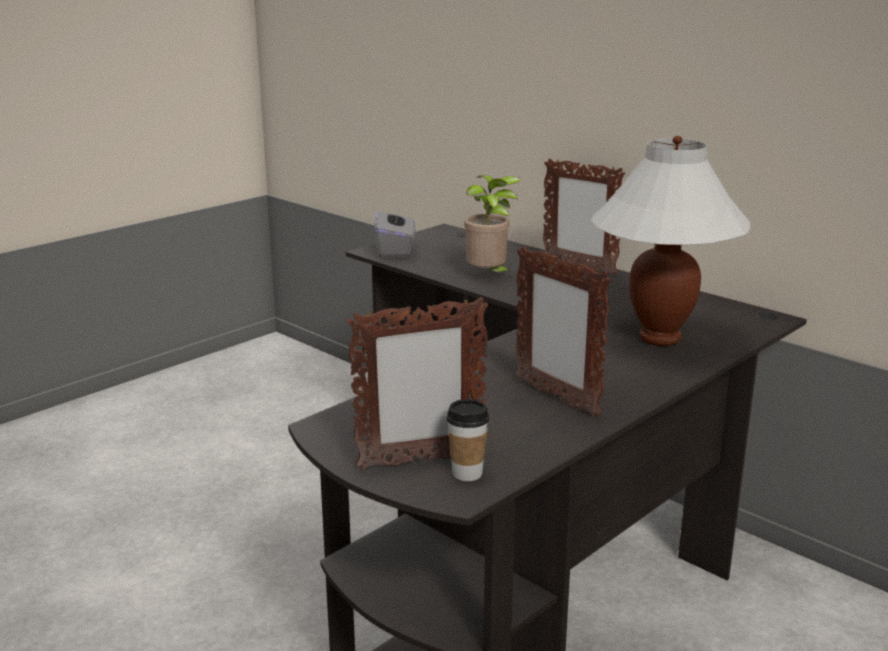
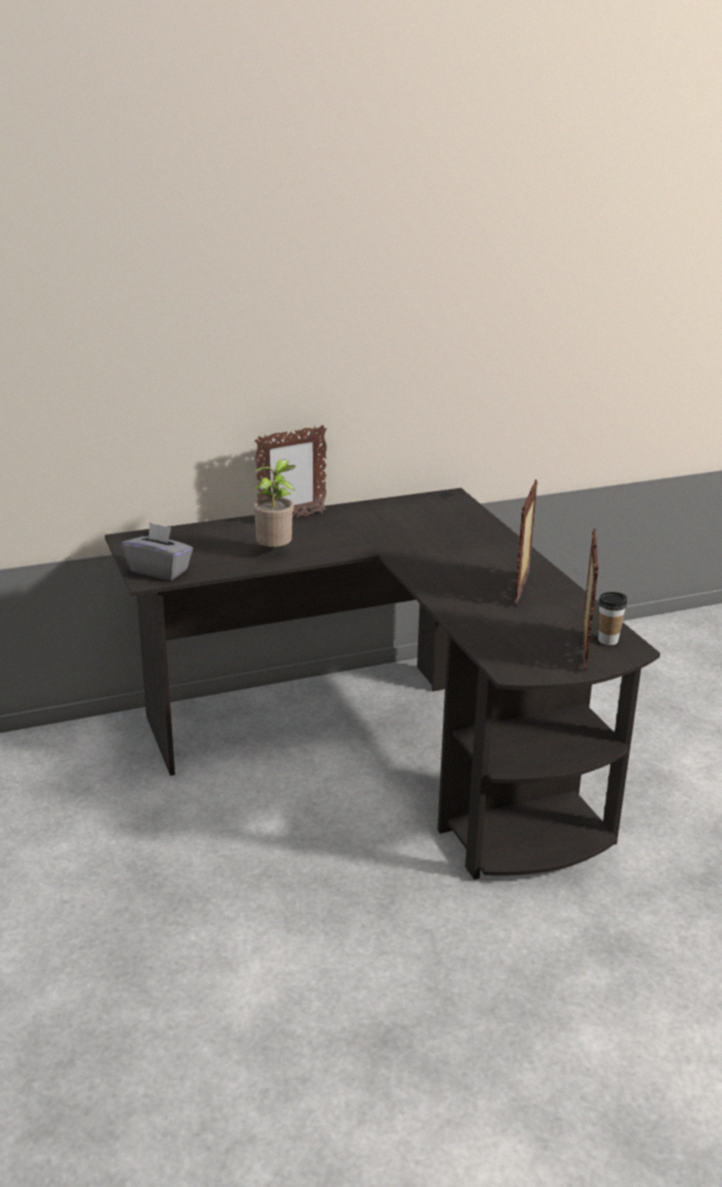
camera: 65 degrees left, 5 degrees up
(556, 398) = (522, 589): picture frame -> picture frame turned 120 degrees clockwise
(659, 339) = (455, 534): white table lamp -> none

